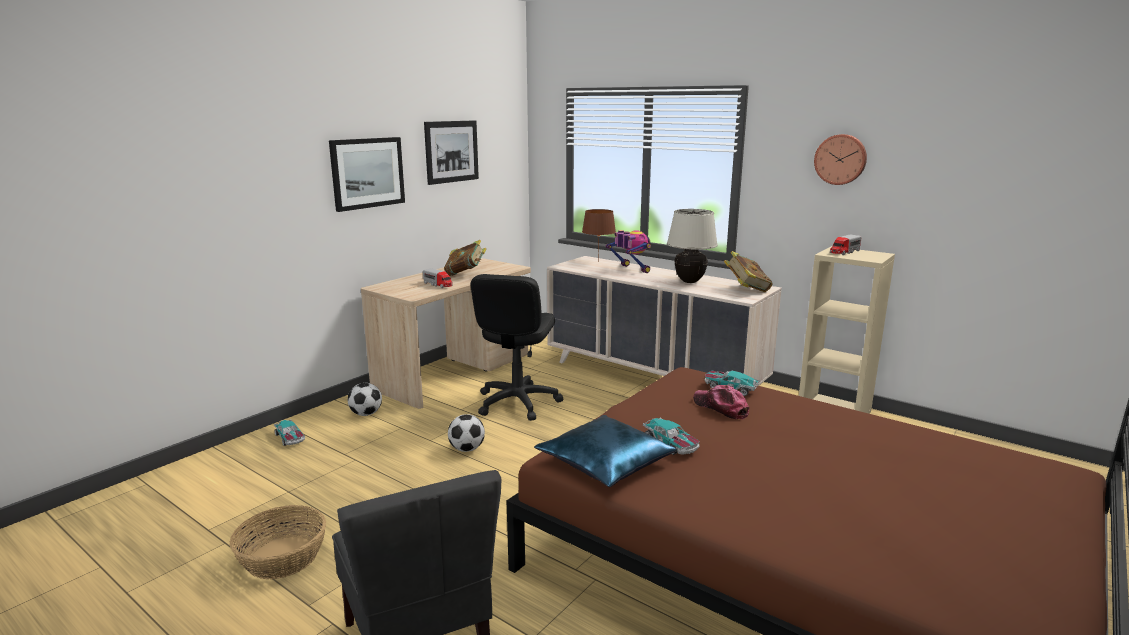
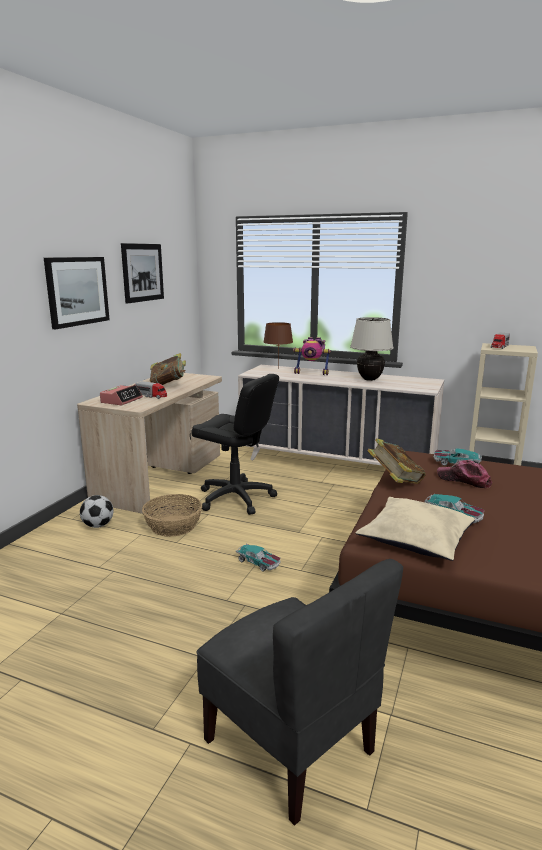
camera: 15 degrees left, 0 degrees up
(283, 557) = (96, 683): basket -> basket (173, 525)
(290, 438) = (32, 559): toy car -> toy car (259, 562)
(405, 287) = (121, 400): none -> alarm clock
(467, 449) = (216, 546): football -> none
(517, 402) = (235, 498): black office chair -> black office chair turned 60 degrees counterclockwise
(605, 462) = (415, 539): blue pillow -> beige pillow
(630, 270) = (312, 373): toy robot -> toy robot turned 150 degrees clockwise
(746, 289) = (420, 382): book -> book (395, 481)
(840, 159) = (488, 272): wall clock -> none

